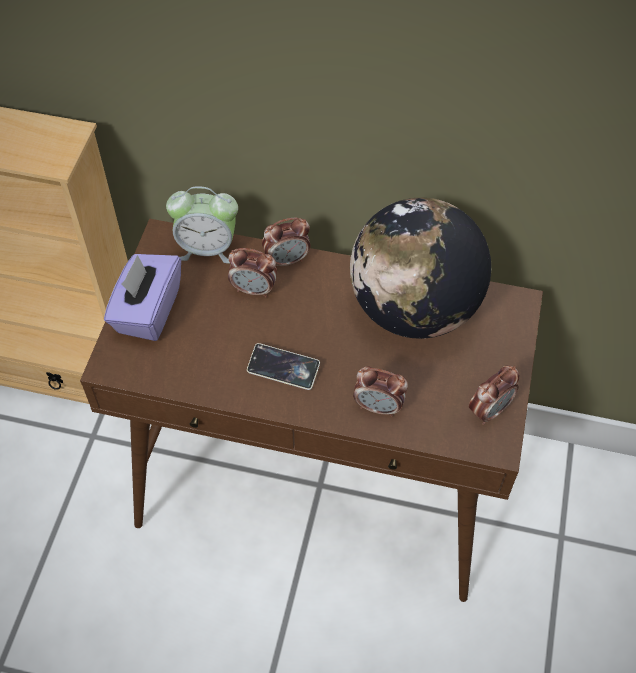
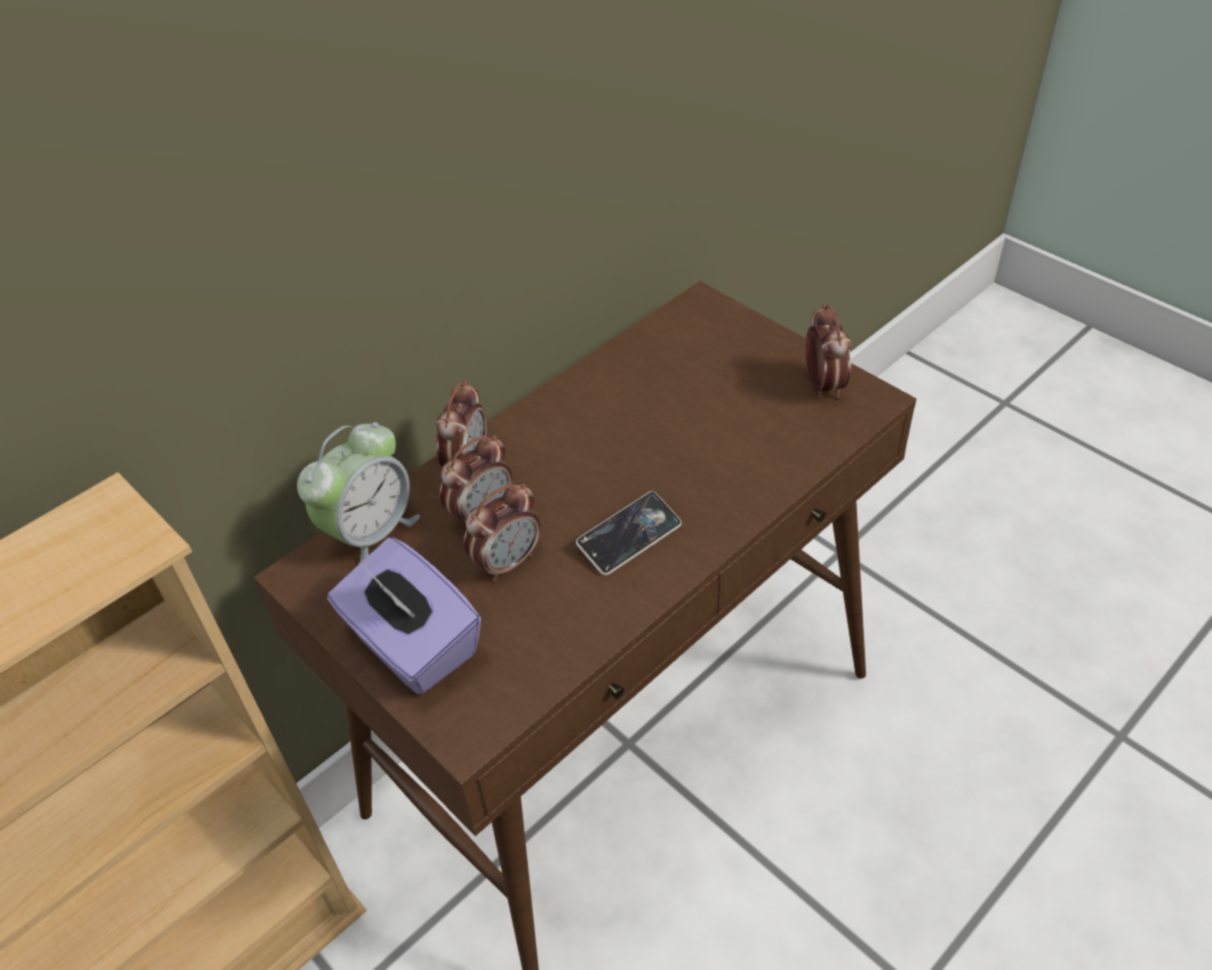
camera: 55 degrees left, 10 degrees down
(378, 406) = (752, 472): alarm clock -> alarm clock (507, 562)
(413, 308) = (638, 384): globe -> none

